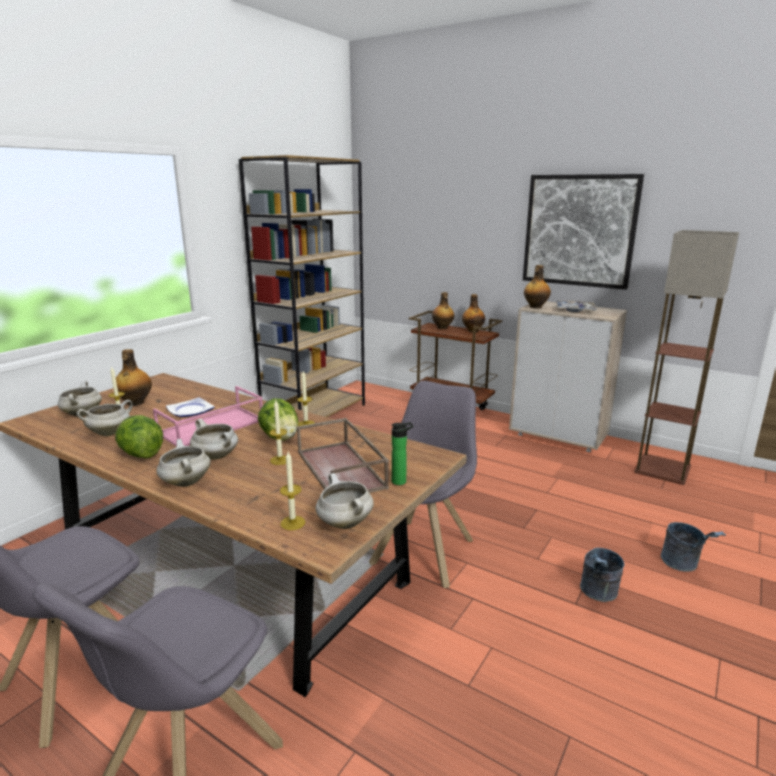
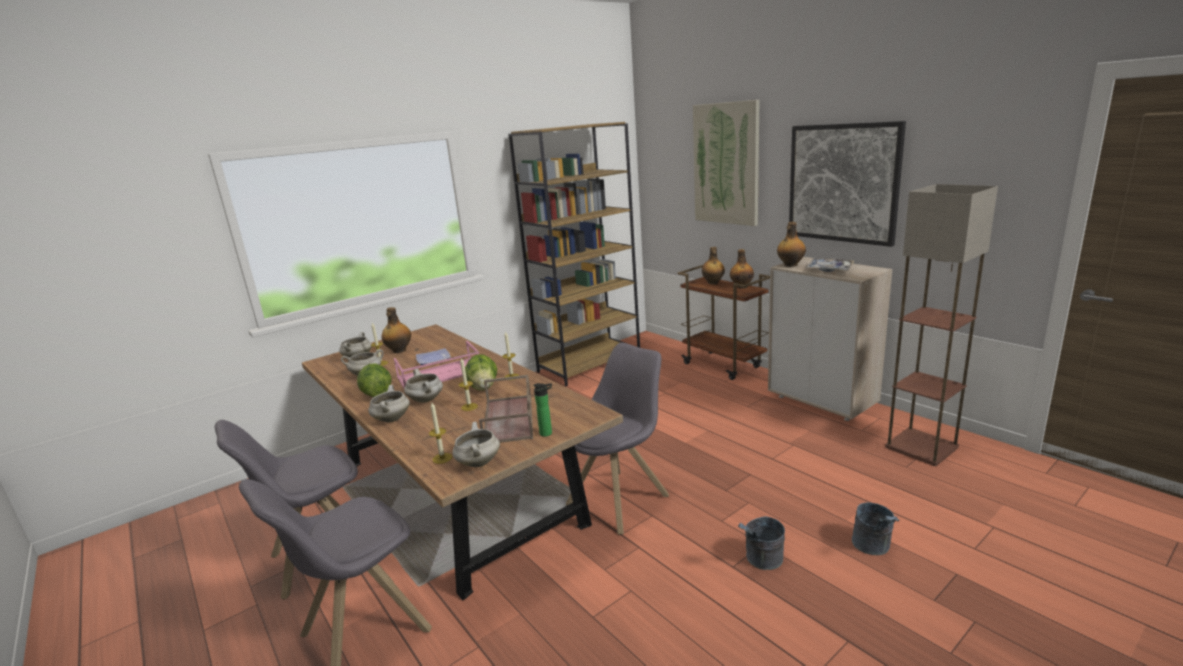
camera: 20 degrees right, 0 degrees up
(456, 210) = (726, 164): none -> picture

